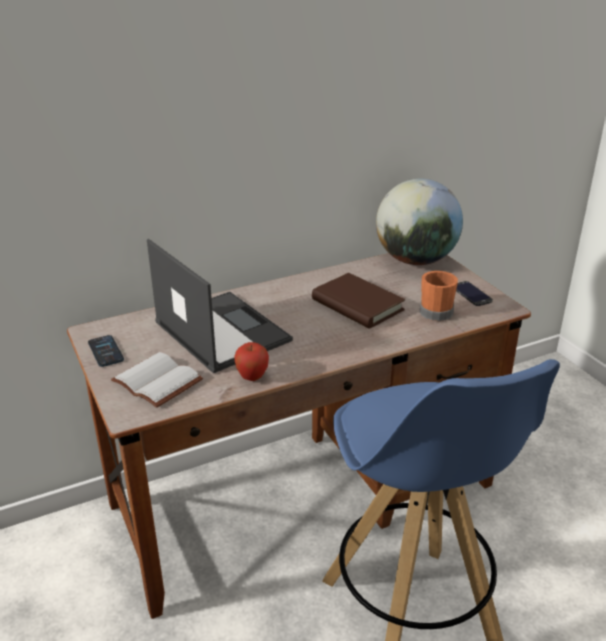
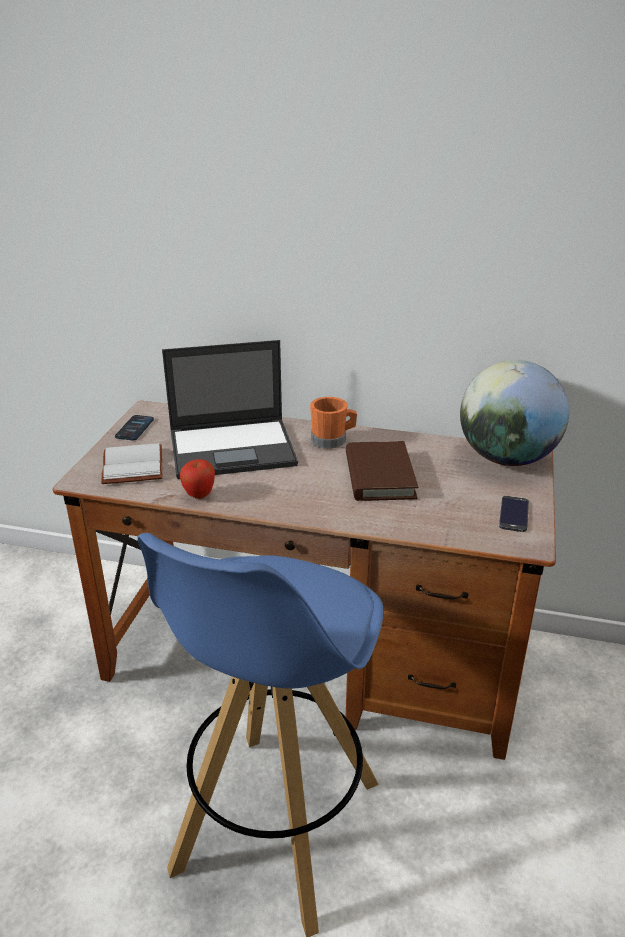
camera: 40 degrees right, 0 degrees up
(221, 331) = (234, 448): laptop -> laptop turned 75 degrees clockwise
(438, 311) = (450, 515): orange mug -> orange mug (333, 440)

